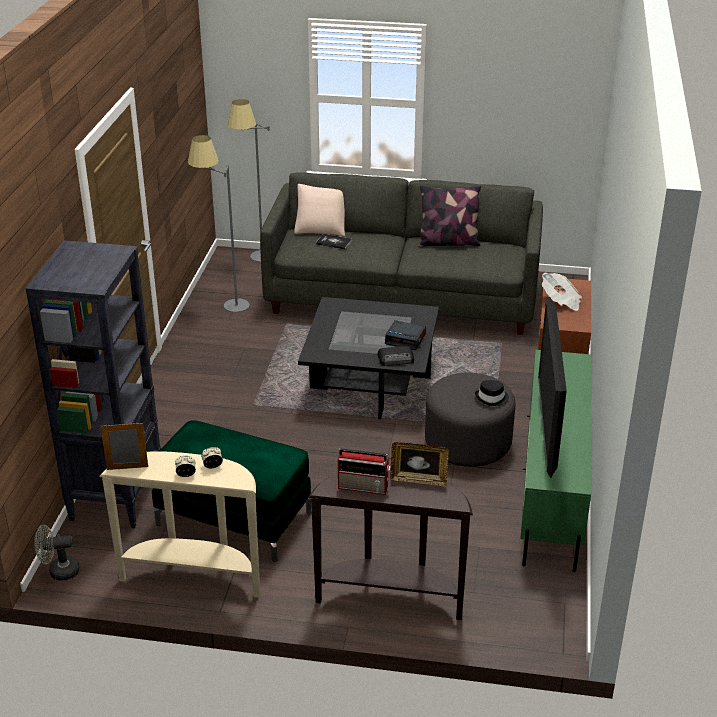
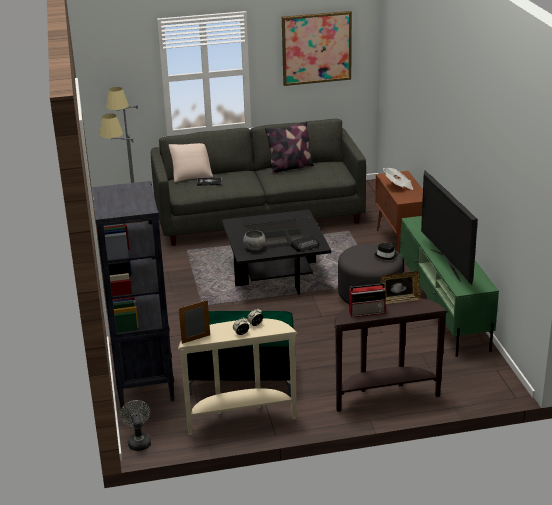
camera: 20 degrees left, 5 degrees down
(59, 571) = (138, 441): grey fan -> grey fan turned 105 degrees clockwise
(332, 346) = (254, 248): none -> grey bowl
(406, 339) = (302, 233): alarm clock -> none
(519, 87) = (316, 48): none -> picture

